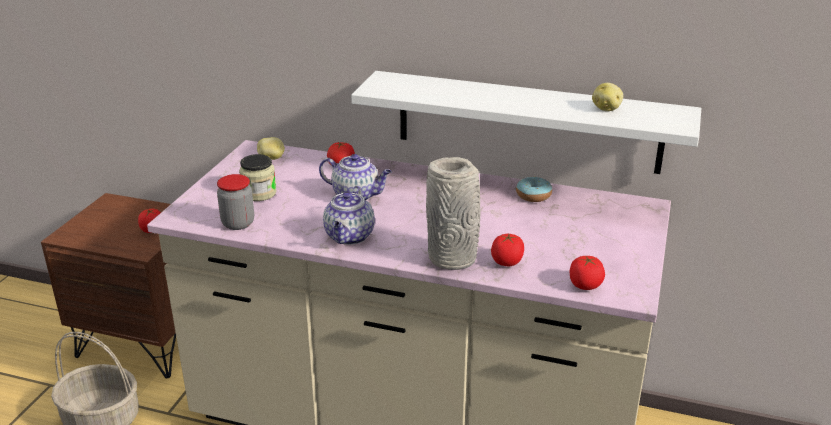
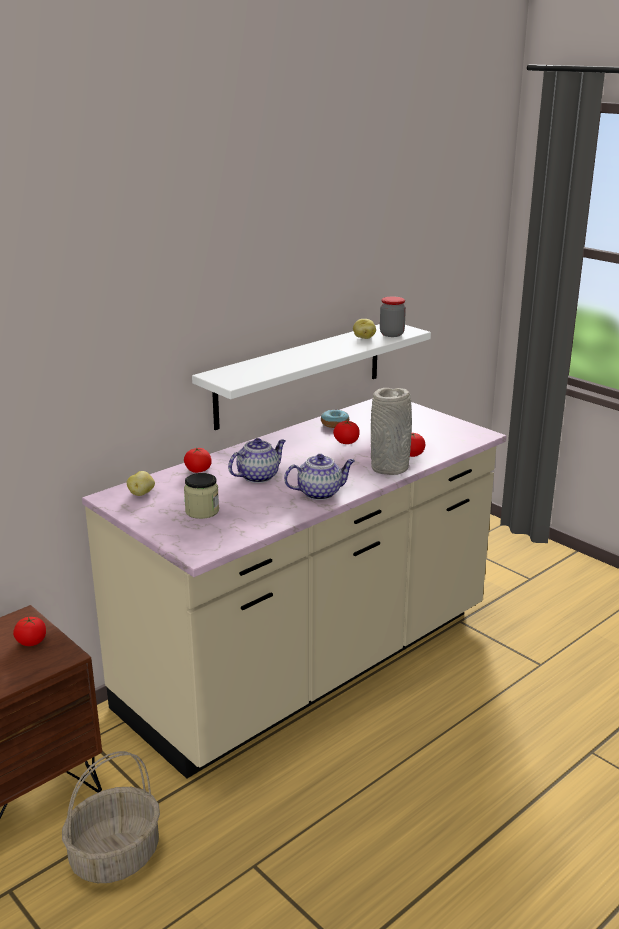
camera: 60 degrees left, 5 degrees down
(238, 223) = (245, 529): jar -> jar (391, 334)
(349, 237) = (320, 493): teapot -> teapot turned 60 degrees counterclockwise
(585, 285) = (460, 442): tomato -> tomato (346, 442)

